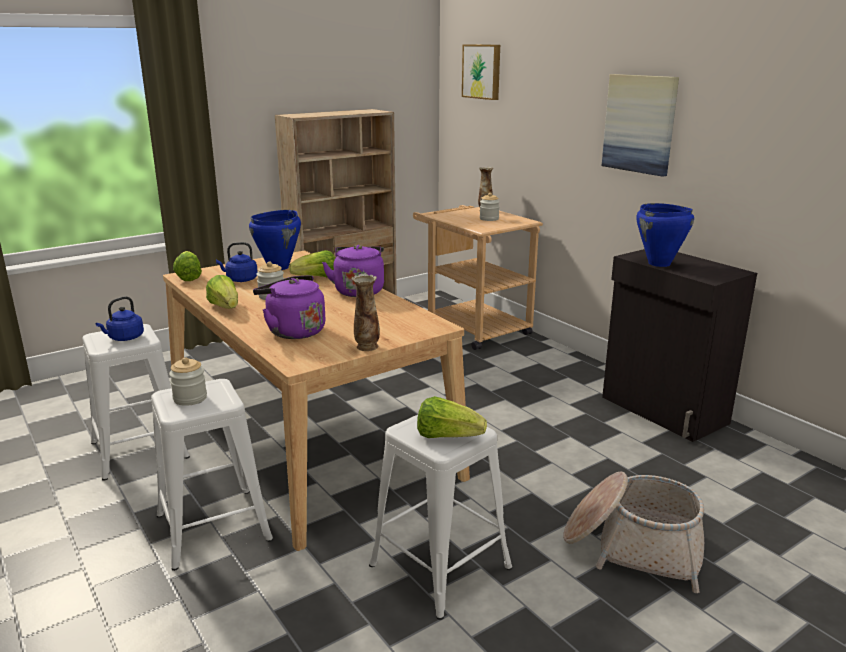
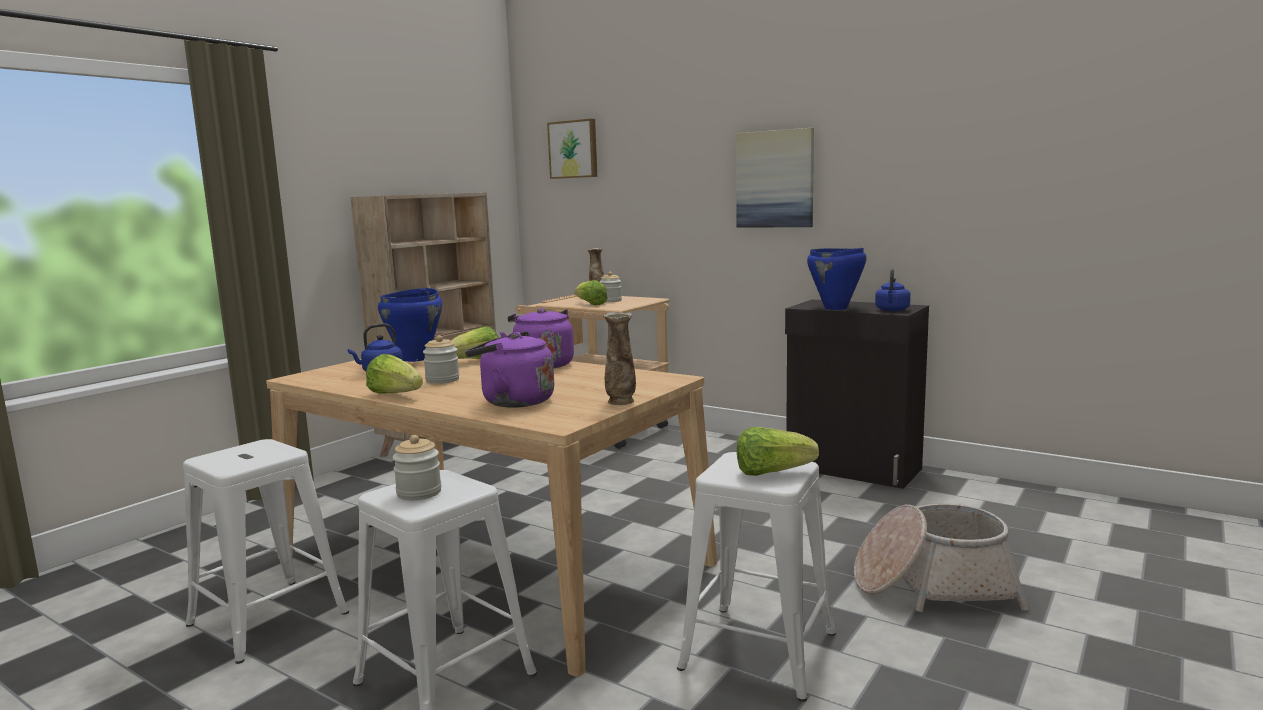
camera: 20 degrees left, 10 degrees down
(124, 338) = (252, 455): blue kettle -> blue kettle (892, 310)
(189, 277) = (306, 378): lettuce -> lettuce (590, 304)

